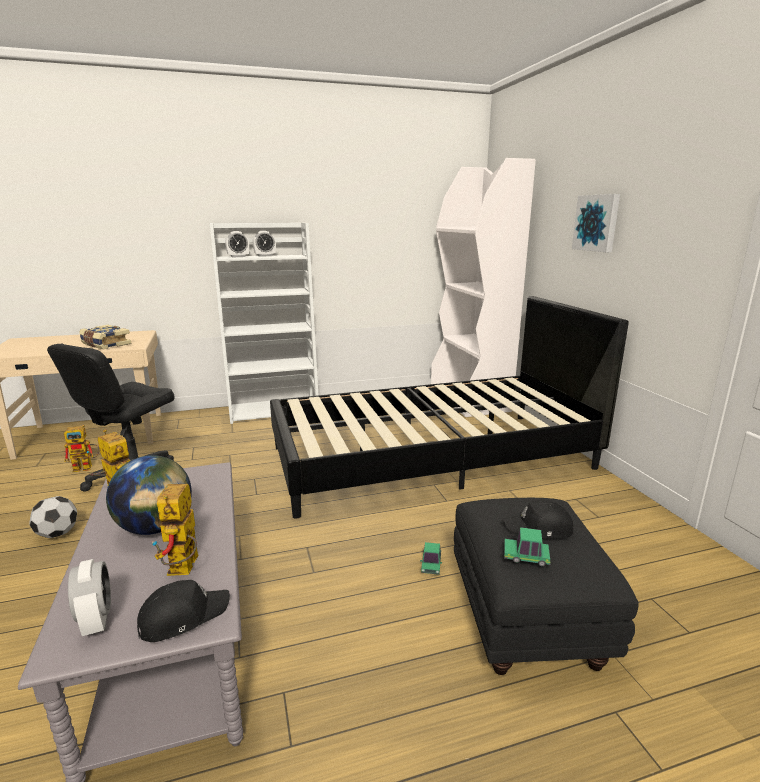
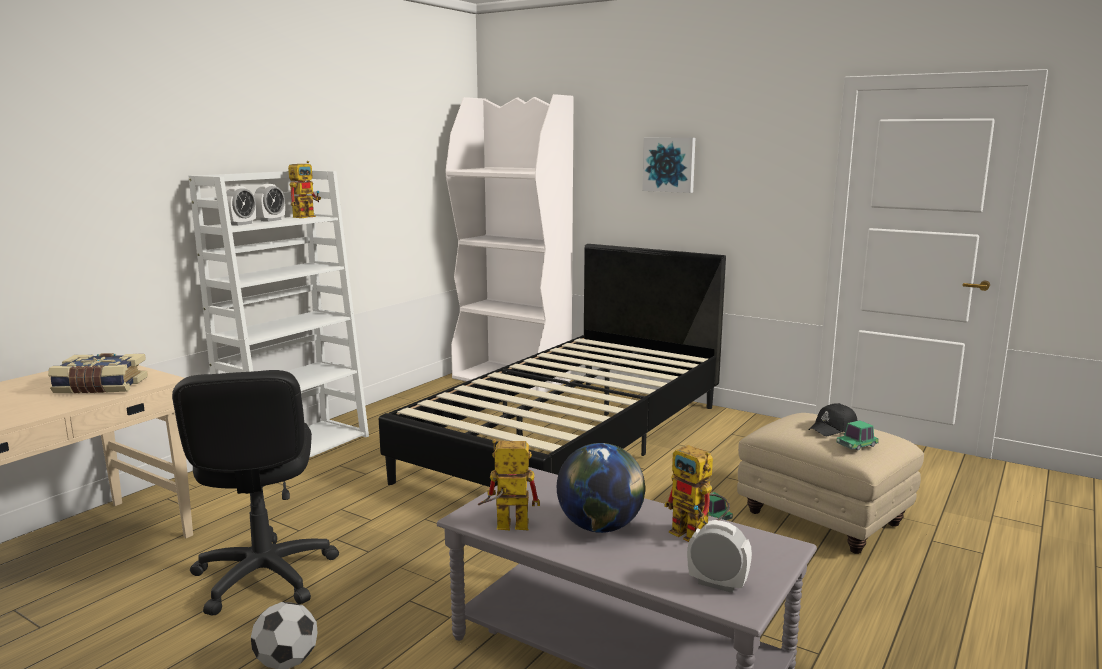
camera: 40 degrees left, 5 degrees down
(87, 467) = (147, 594): toy robot -> toy robot (306, 216)
(183, 616) = (763, 554): black cap -> none
(527, 620) = (824, 519): black ottoman -> beige ottoman

